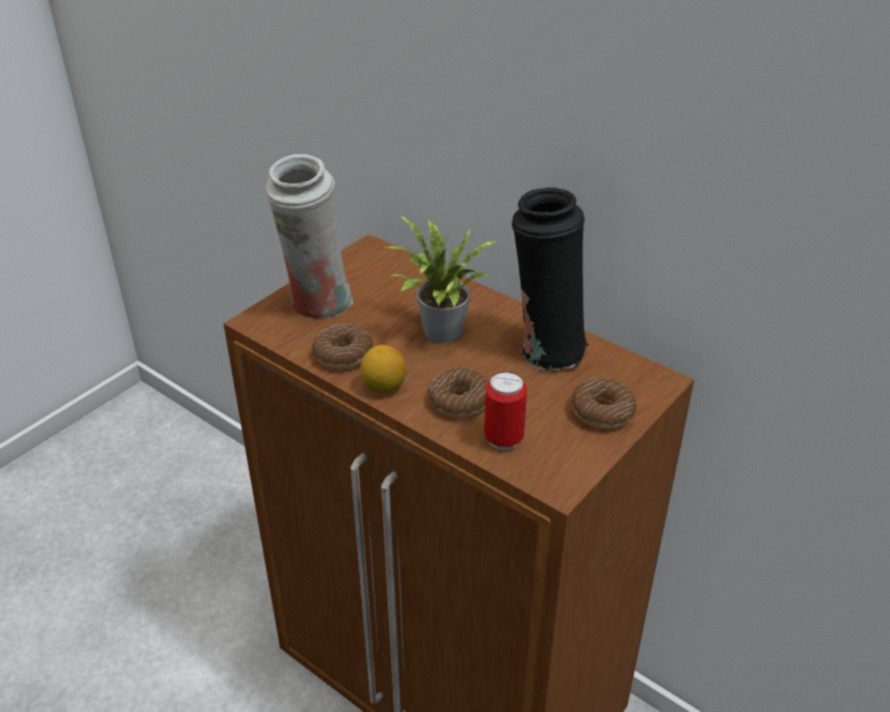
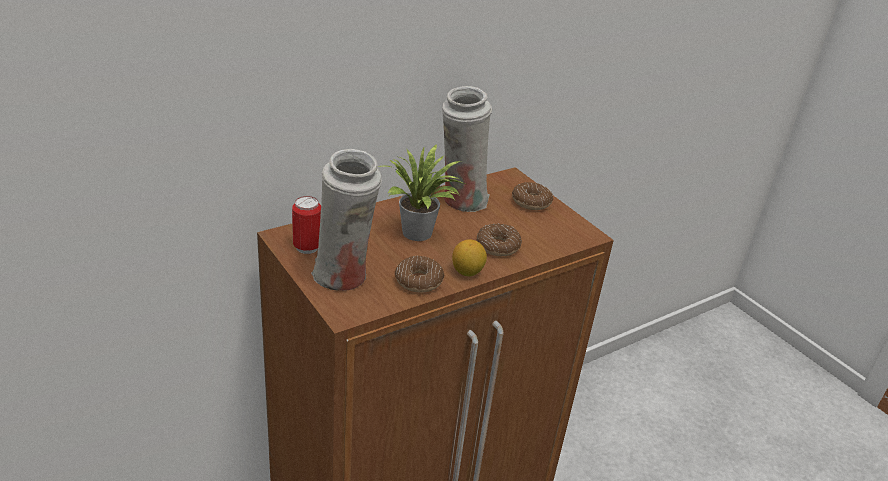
camera: 75 degrees left, 5 degrees down
(503, 439) = (542, 241): can -> can (307, 247)
(546, 349) = (461, 201): black vase -> white vase

